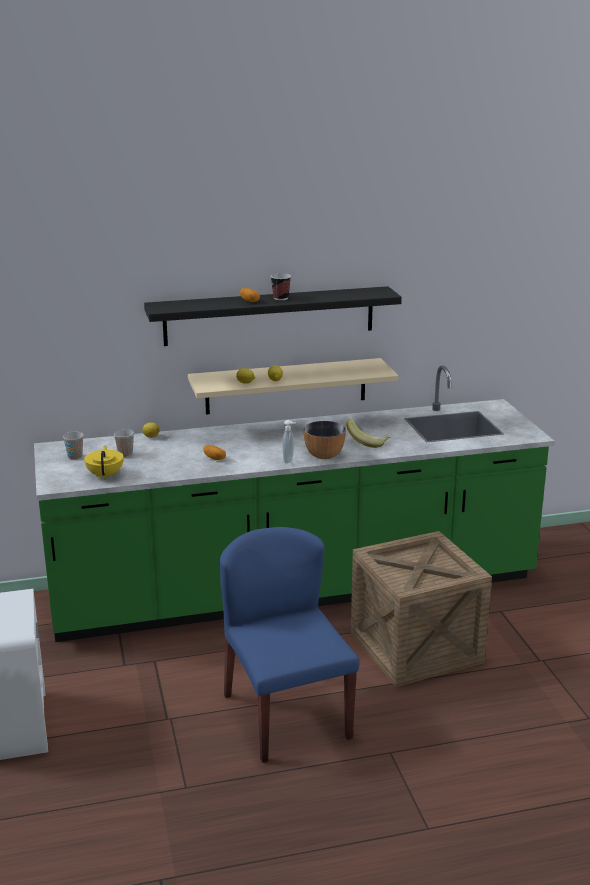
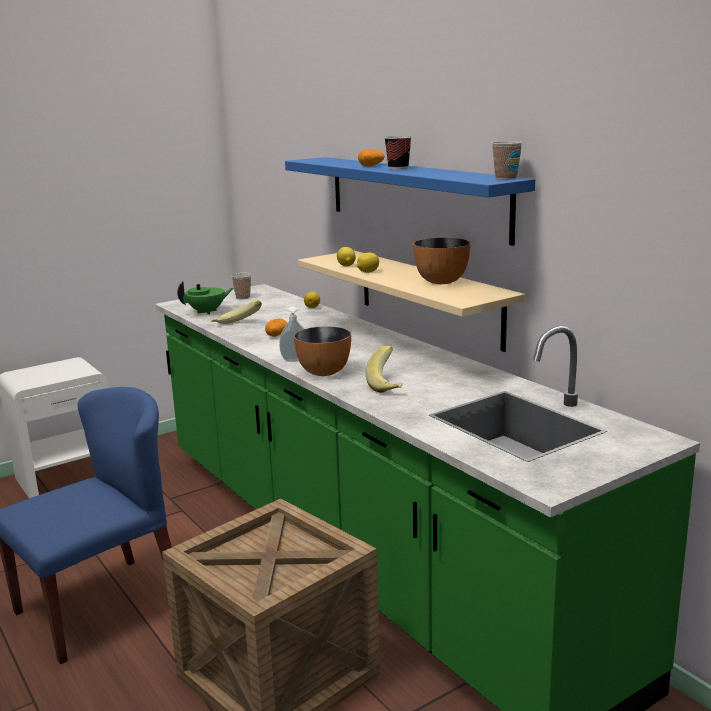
camera: 70 degrees right, 5 degrees down
(105, 475) = (207, 312): yellow teapot -> green teapot
(125, 454) = (261, 308): cup -> cup (506, 178)
(168, 469) = (237, 325): none -> banana
(269, 316) = (414, 196): black shelf -> blue shelf
(328, 368) = (442, 281): none -> bowl

